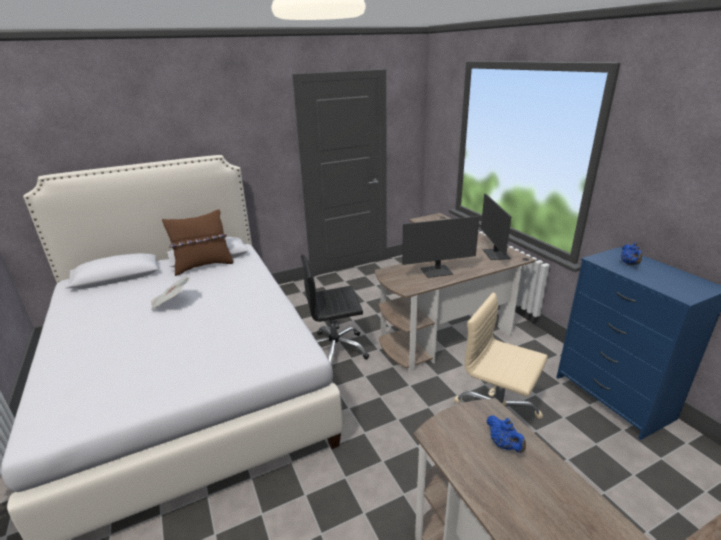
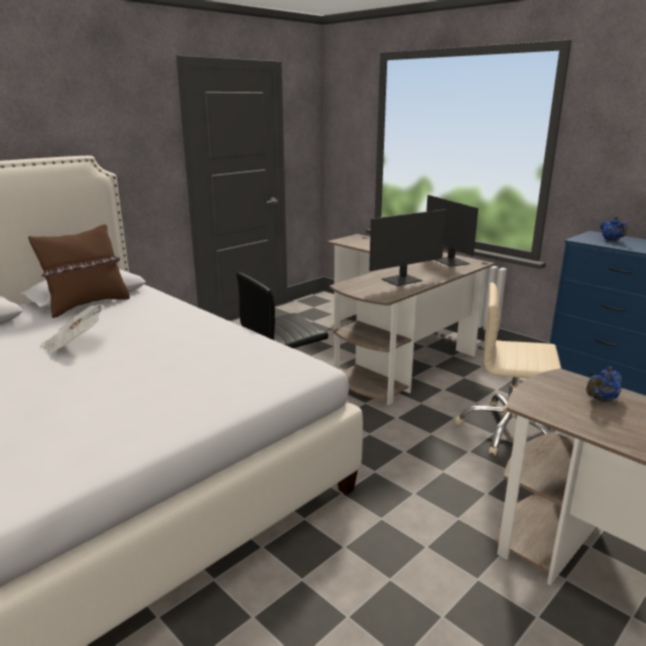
camera: 20 degrees left, 5 degrees down
(504, 444) = (601, 399): blue teapot -> blue teapot turned 105 degrees clockwise

